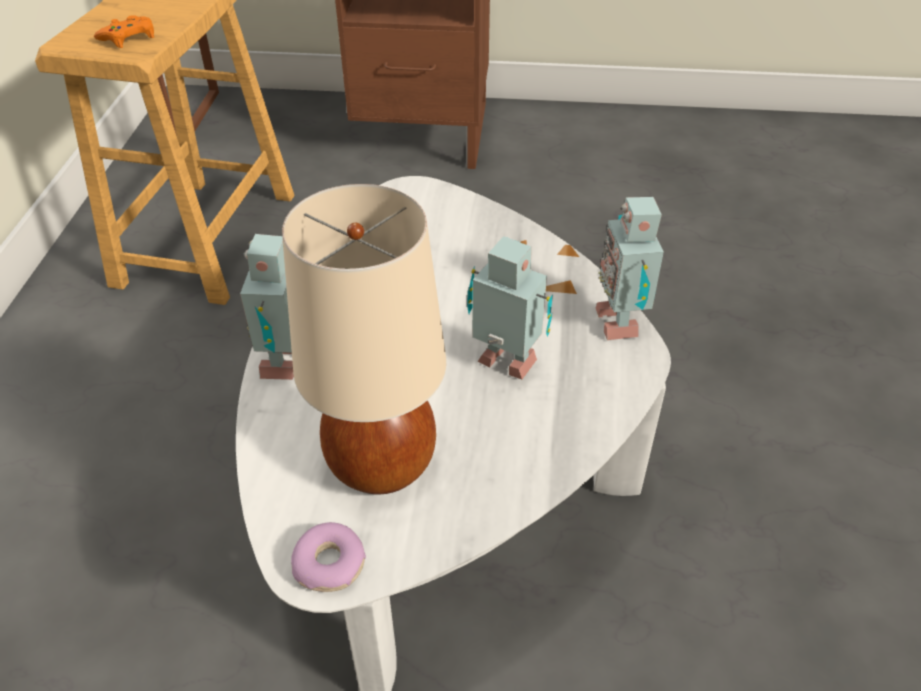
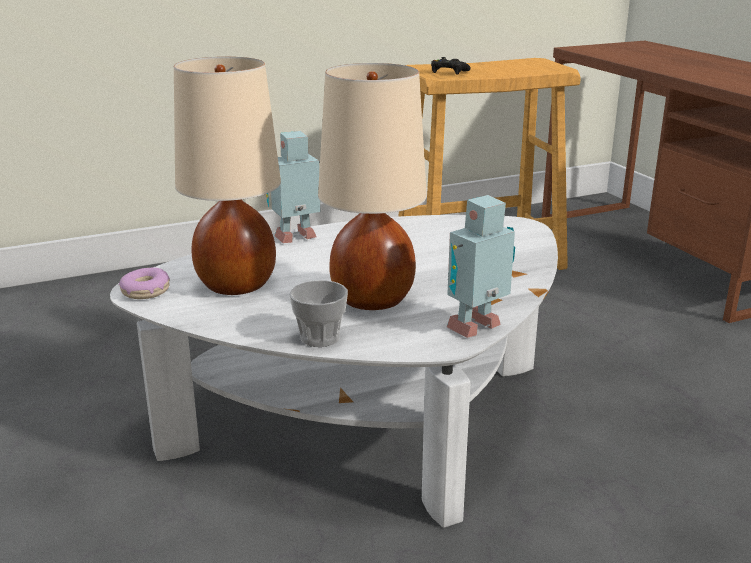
camera: 60 degrees right, 20 degrees down
(129, 38) = (448, 72): orange game controller -> black game controller
(506, 366) = (371, 299): toy robot -> beige table lamp
(572, 439) = (320, 338): none -> cup

